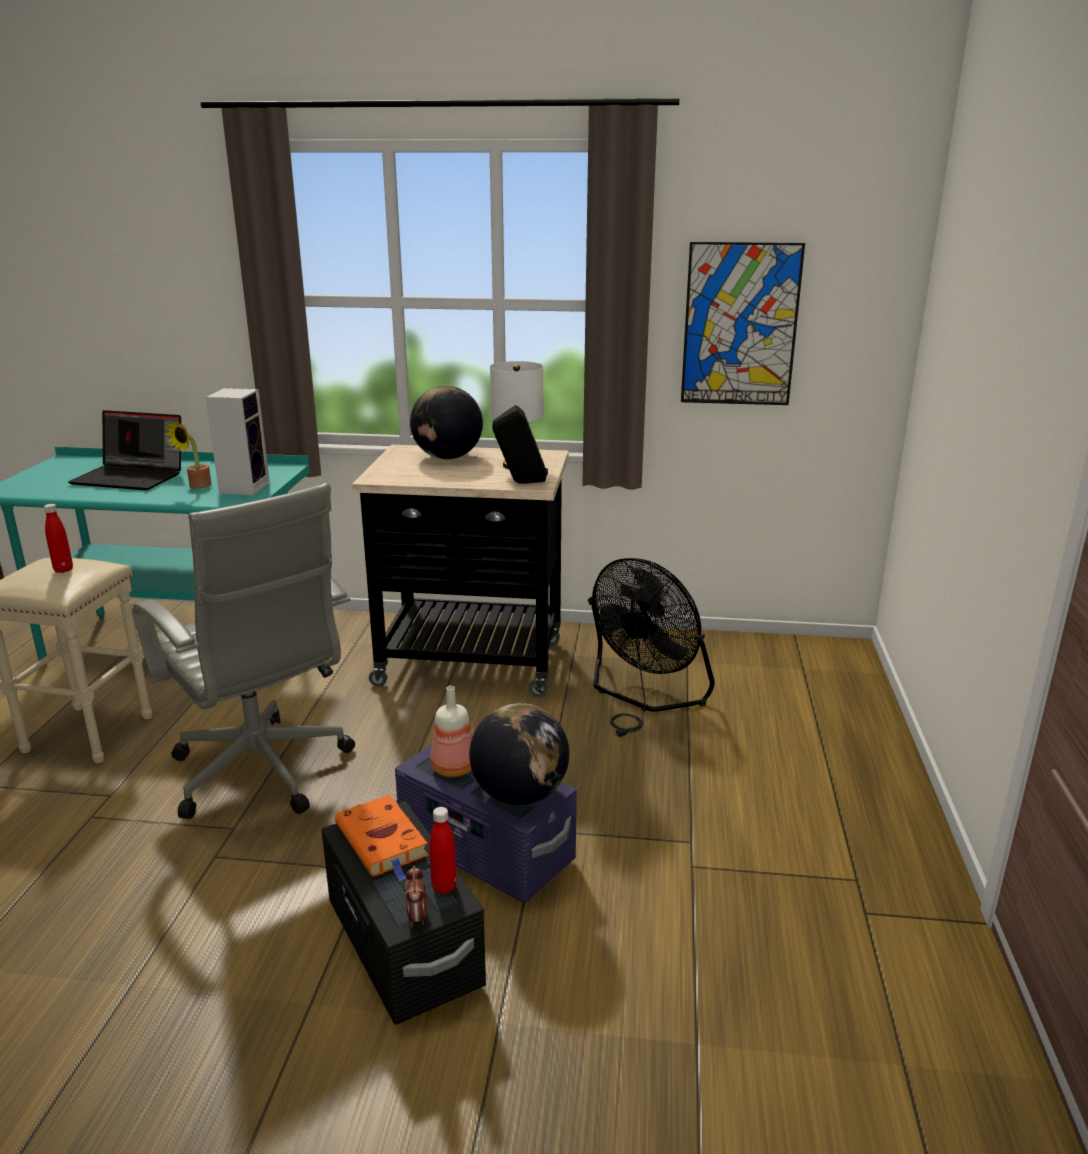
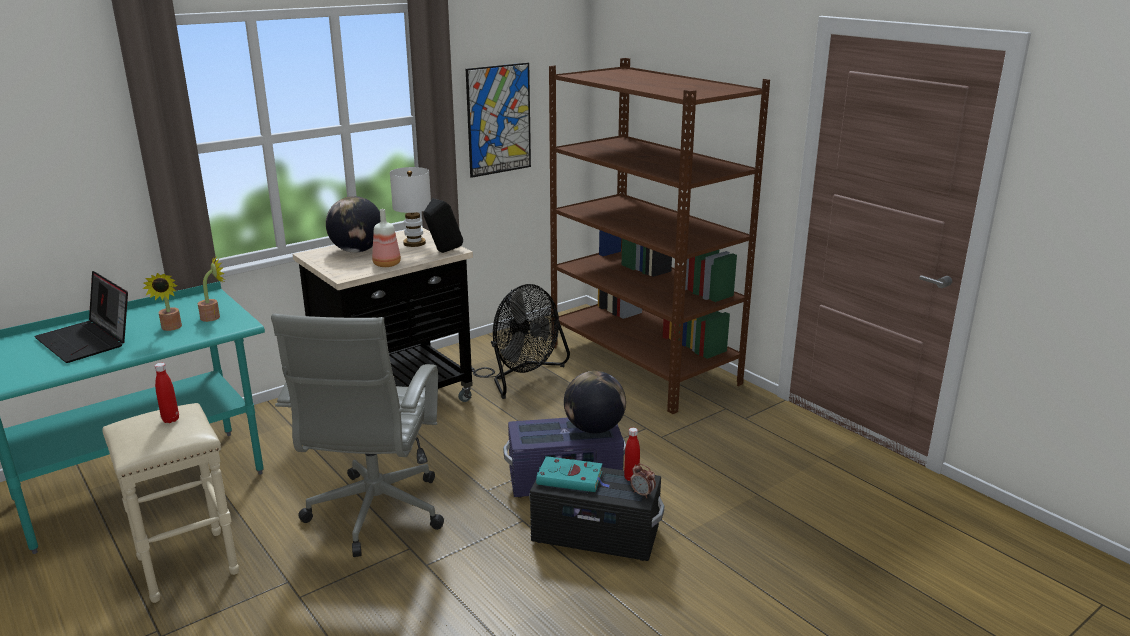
camera: 45 degrees left, 0 degrees up
(132, 477) = (88, 341): laptop -> laptop turned 75 degrees clockwise
(244, 487) = (214, 316): speaker -> potted plant
(264, 775) = (374, 516): grey office chair -> grey office chair turned 90 degrees clockwise
(383, 842) = (571, 479): orange book -> turquoise book
(454, 769) = (543, 435): bottle -> bottle (387, 264)
(637, 695) = (518, 377): black fan -> black fan turned 135 degrees clockwise
(826, 752) = (643, 364): none -> brown bookcase

